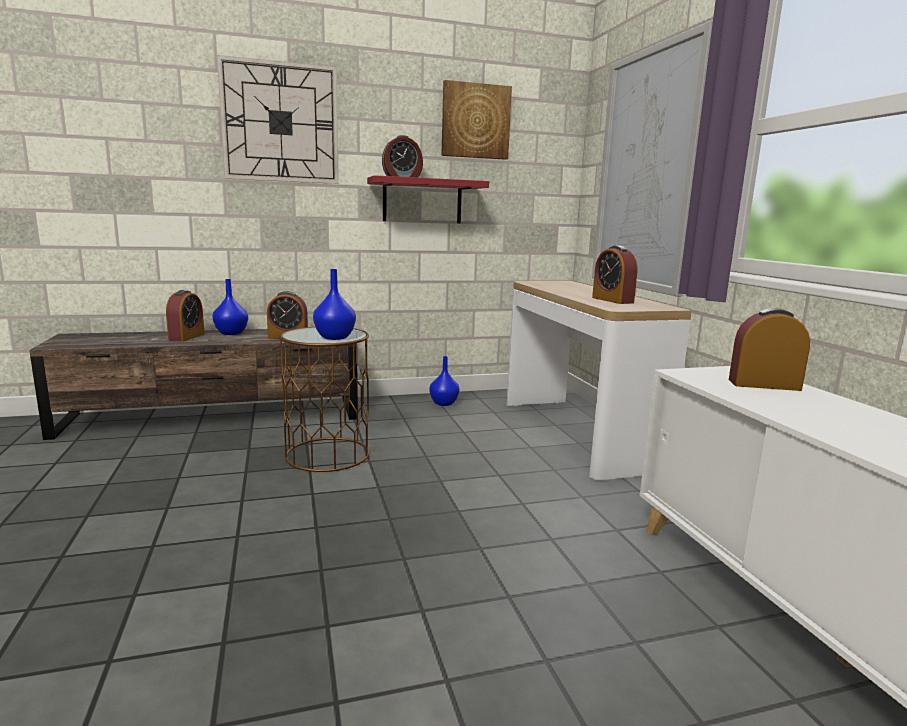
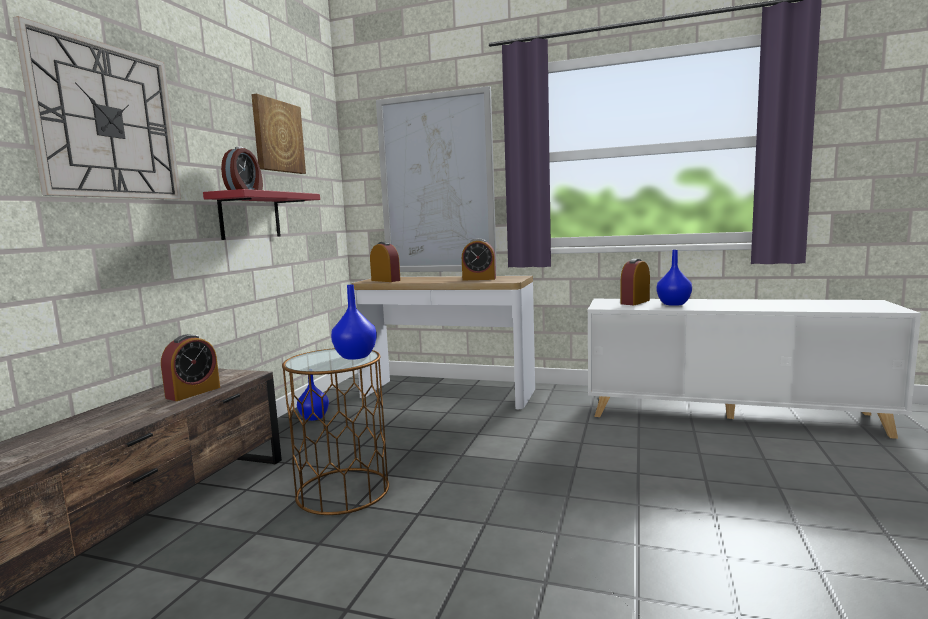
camera: 55 degrees left, 5 degrees down
(187, 337) = (56, 439): alarm clock -> alarm clock (385, 280)
(230, 333) = (100, 415): blue vase -> blue vase (674, 304)

